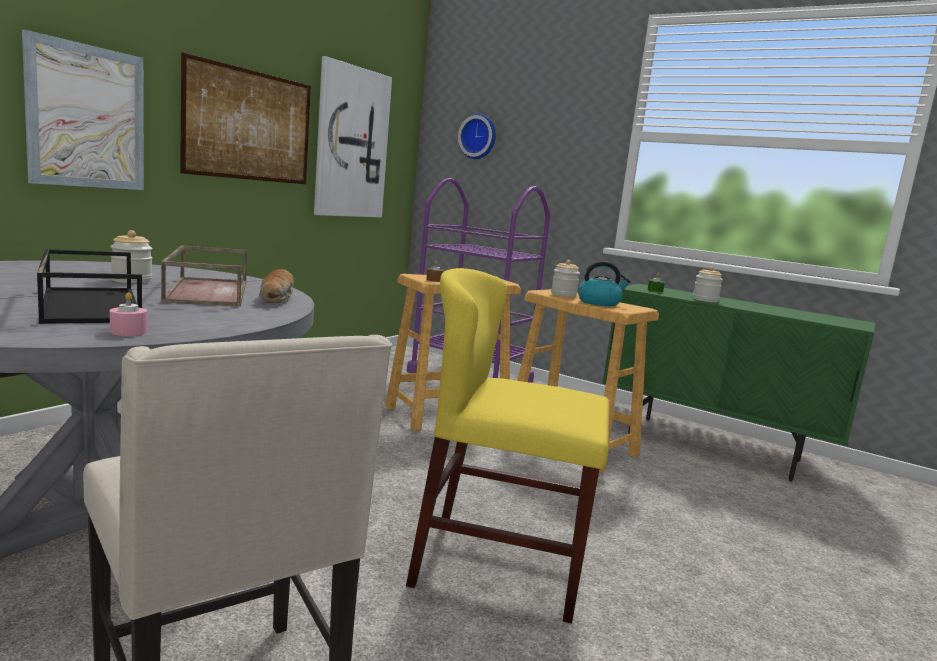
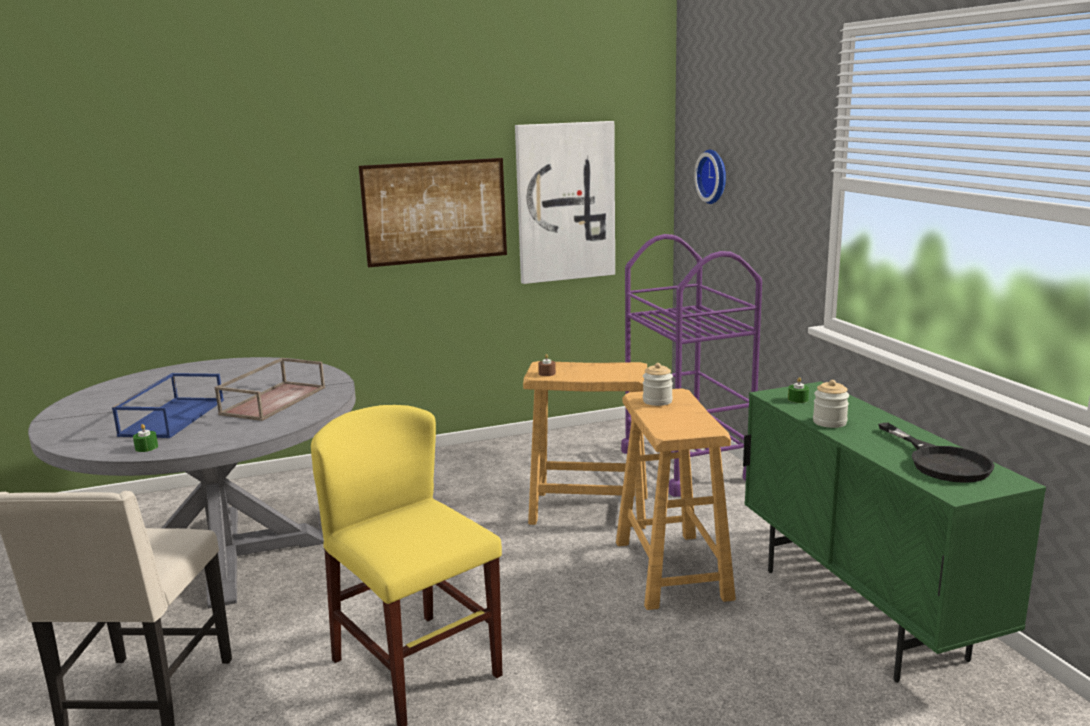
camera: 40 degrees right, 5 degrees up
(87, 117) = (282, 237): picture -> none
(88, 305) = (172, 417): black tray -> blue tray
(128, 331) = (146, 447): pink candle -> green candle
(131, 280) = (248, 385): jar -> none
(277, 298) = (310, 409): bread -> none
(599, 303) = (671, 418): kettle -> none
(808, 315) = (941, 462): none -> black frying pan

